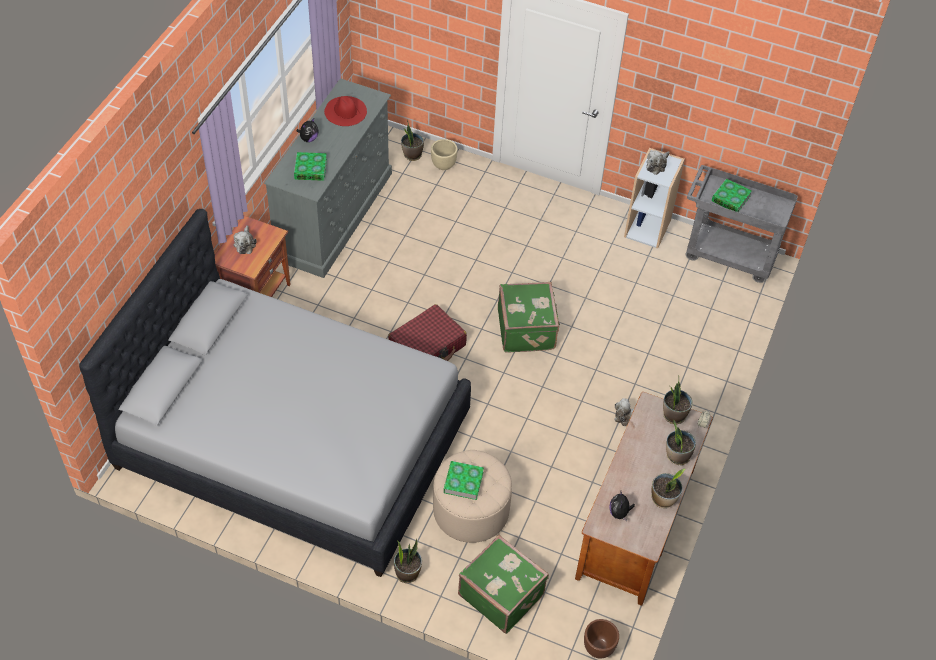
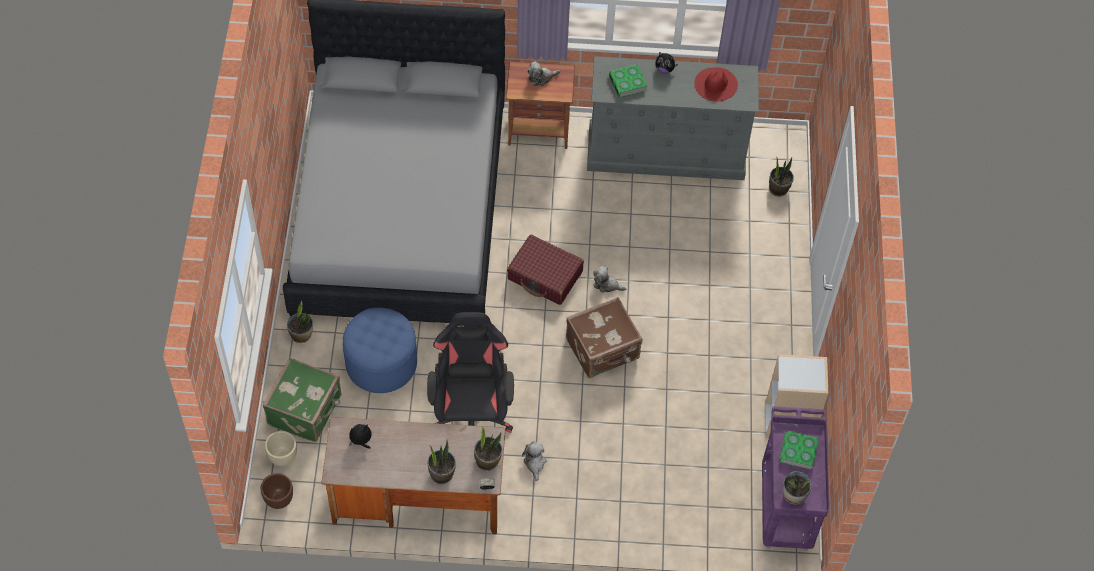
camera: 70 degrees right, 5 degrees up
(443, 165) = (779, 219): beige planter -> beige planter (283, 457)
(463, 482) = (373, 328): book -> none
(471, 510) = (381, 363): beige ottoman -> blue ottoman
(527, 329) = (603, 350): green suitcase -> brown suitcase
(564, 453) = (471, 420): none -> black office chair
(657, 165) = (804, 370): plush toy -> plush toy (607, 285)
(663, 499) = (389, 473): potted plant -> potted plant (794, 495)
(725, 258) = (785, 505): grey cart -> purple cart

